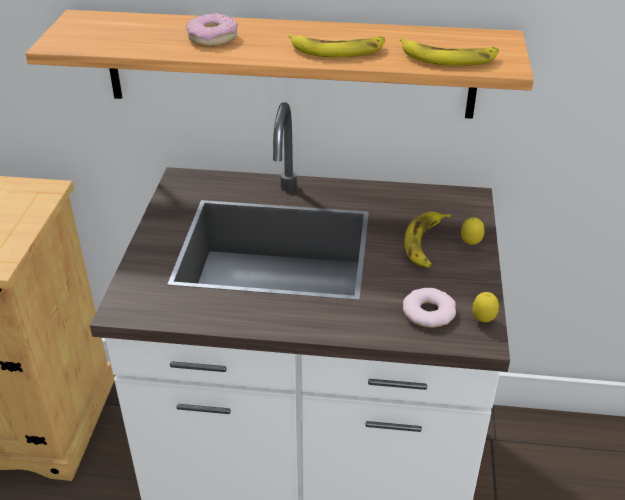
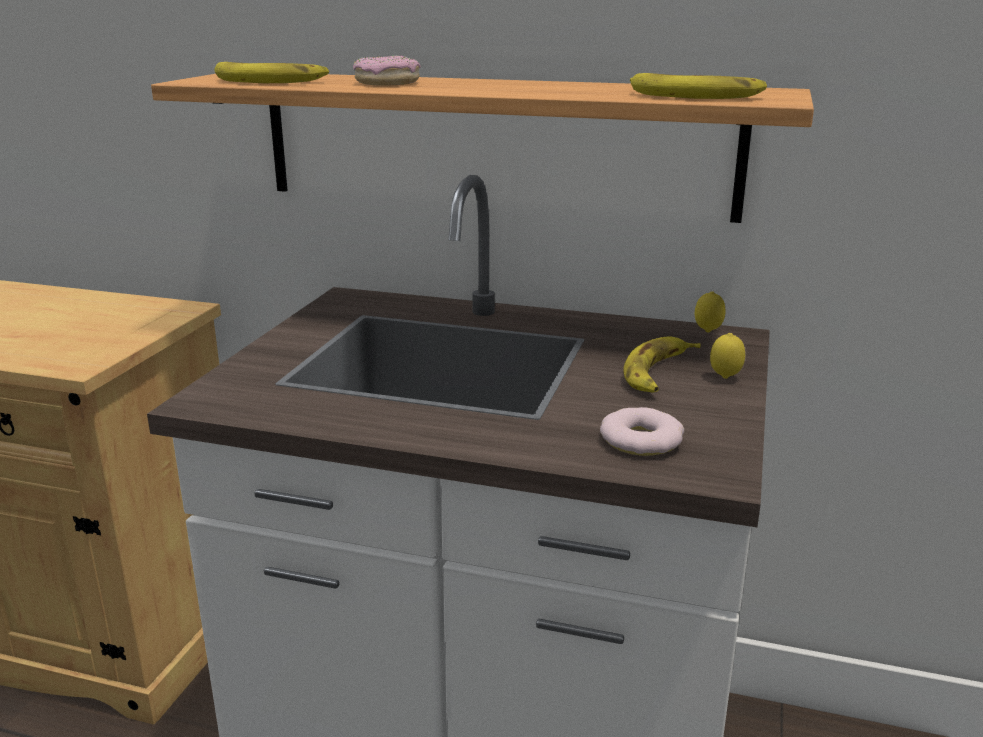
camera: 10 degrees right, 15 degrees down
(337, 50) = (544, 90): banana -> banana (269, 81)
(483, 321) = (725, 456): lemon -> lemon (708, 332)

